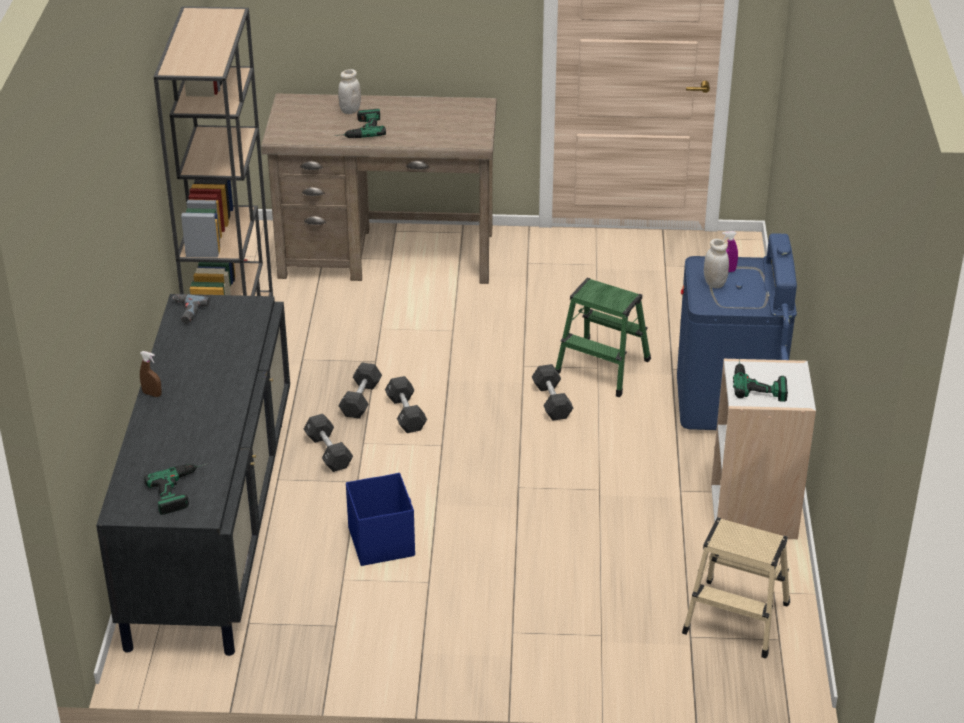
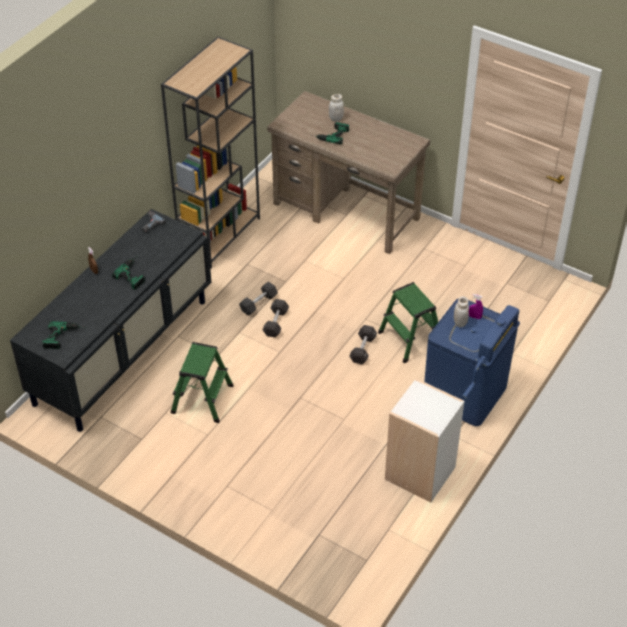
camera: 30 degrees right, 10 degrees up
(328, 452) = (216, 330): black dumbbell -> none
(381, 541) = (202, 398): blue storage box -> green step ladder
(736, 617) = (354, 534): beige step ladder -> none
(758, 382) = (422, 403): power drill -> power drill (134, 273)

